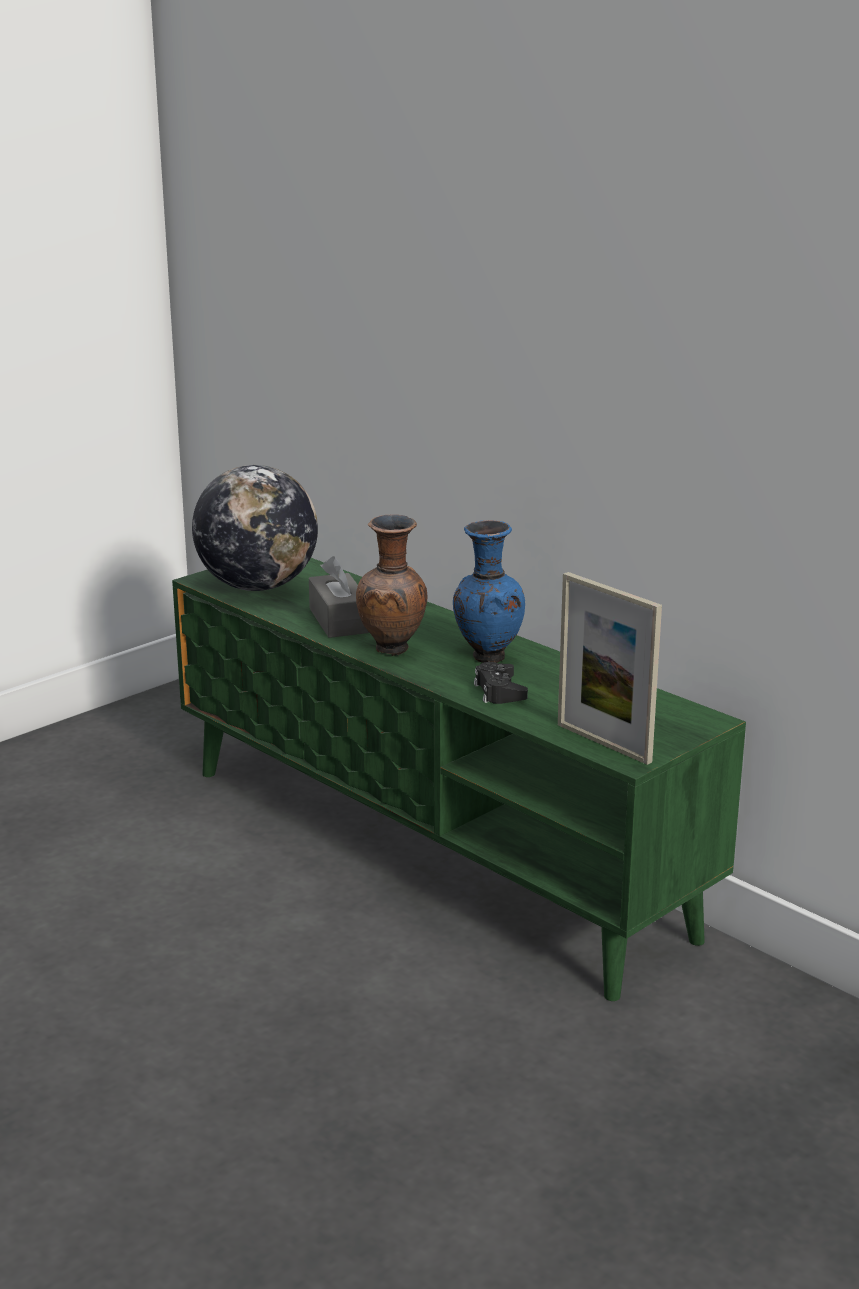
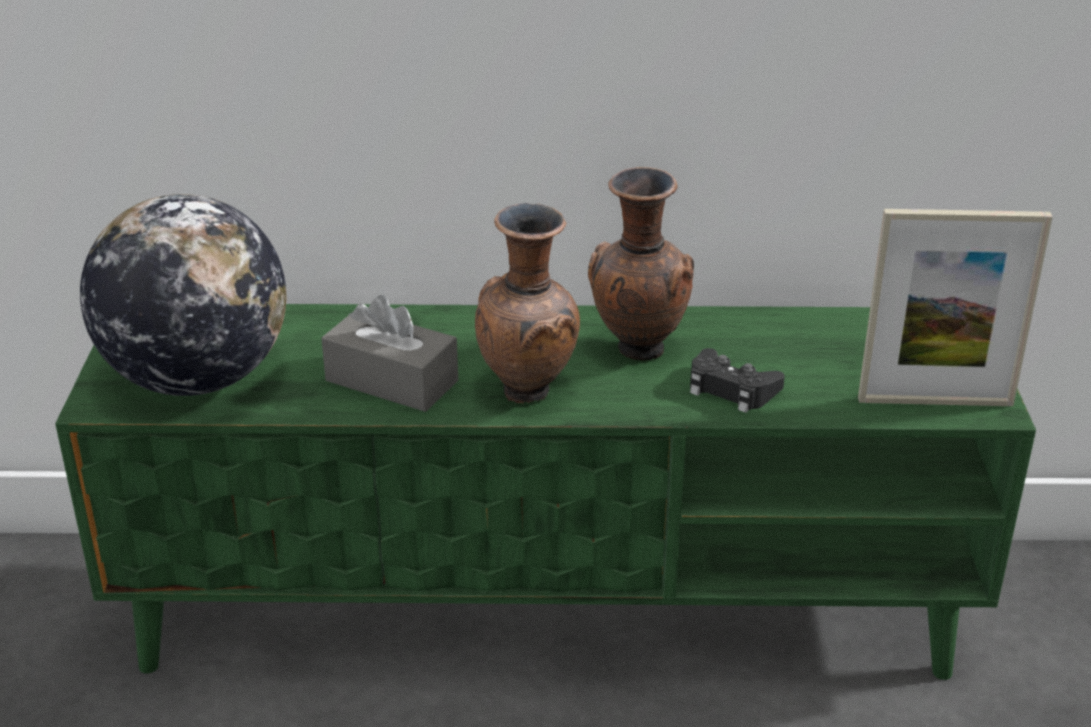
camera: 45 degrees left, 10 degrees up
(486, 657) = (637, 351): blue vase -> brown vase

